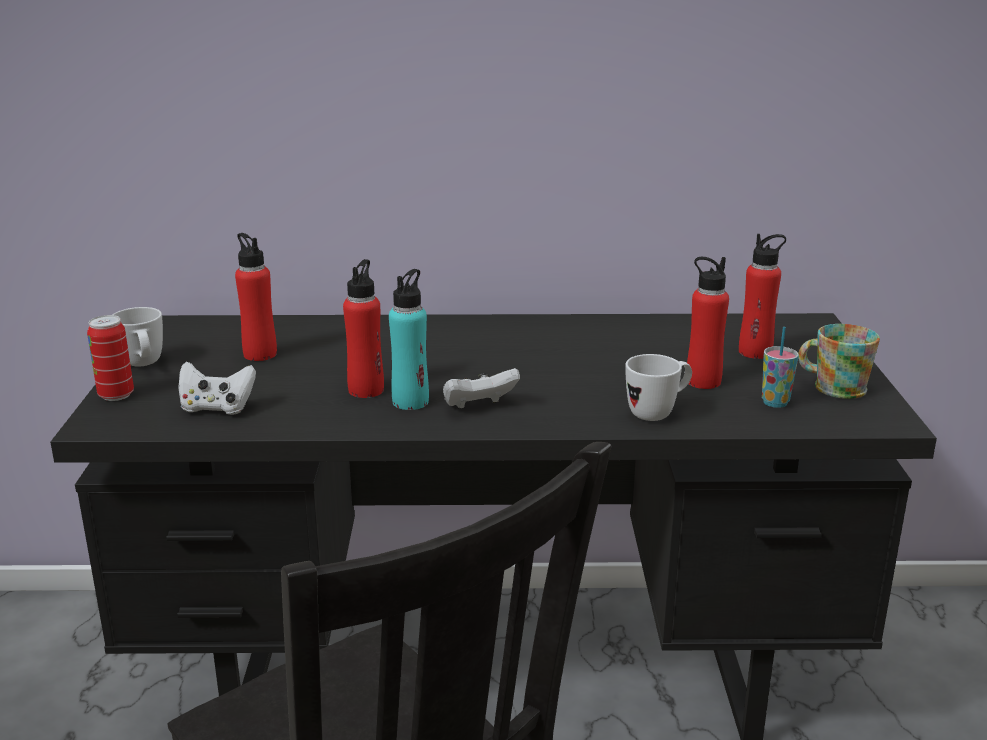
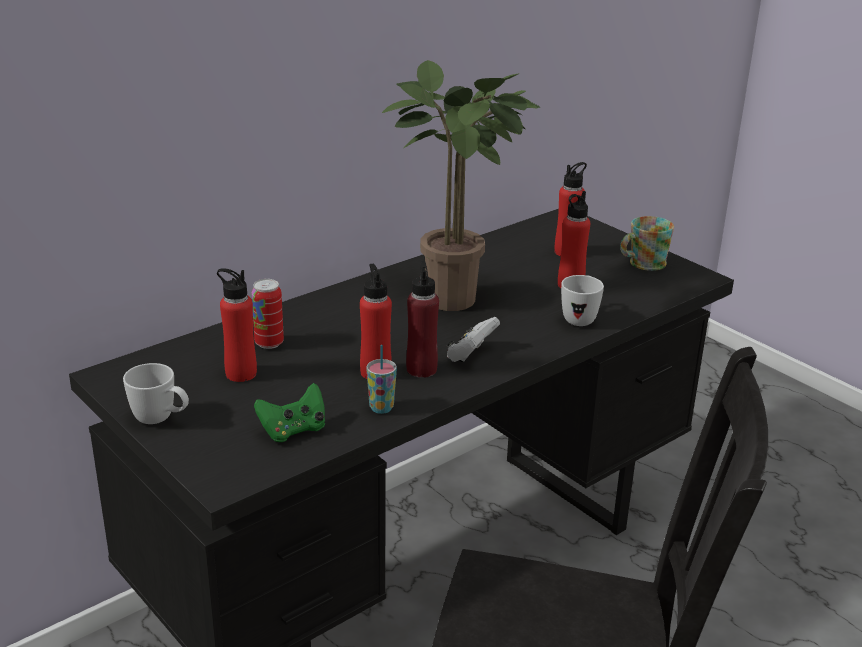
camera: 40 degrees left, 5 degrees up
(116, 395) = (189, 453): can -> can (269, 343)
(217, 408) = (293, 430): white game controller -> green game controller
(410, 402) = (421, 369): turquoise bottle -> red bottle
(556, 359) = (460, 300): none -> potted plant
(775, 403) = (629, 286): cup -> cup (381, 408)

